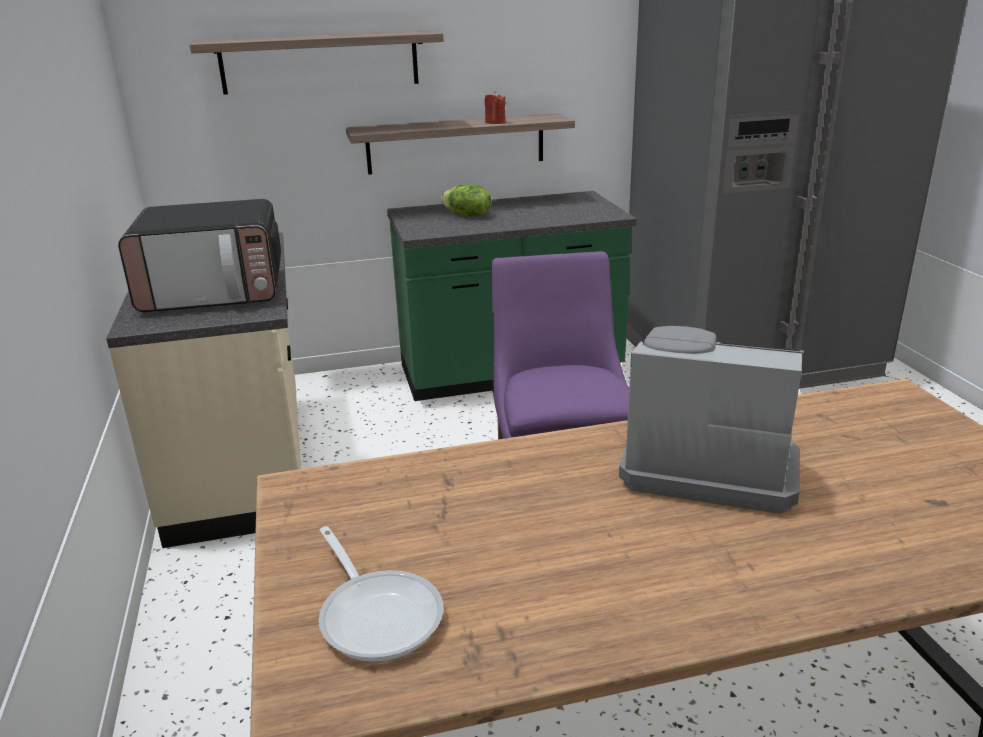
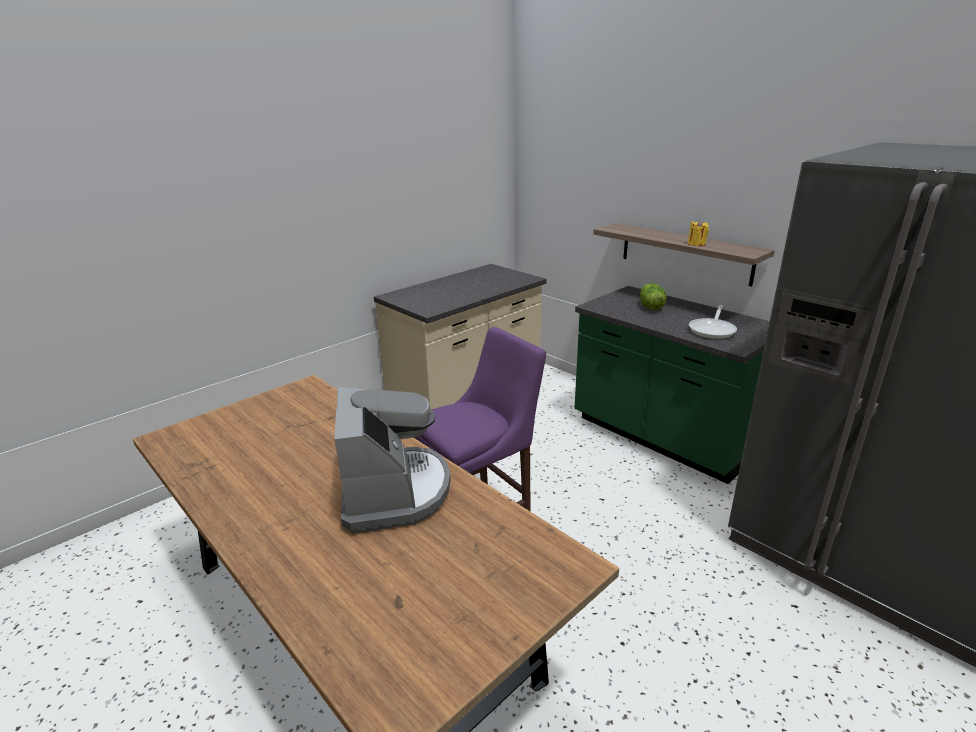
camera: 60 degrees right, 0 degrees up
(215, 292) = (443, 295): microwave -> none
(320, 62) = (608, 176): shelf -> none
(378, 614) = (217, 434): frying pan -> frying pan (713, 330)
(495, 122) = (696, 244): red candle -> yellow candle

